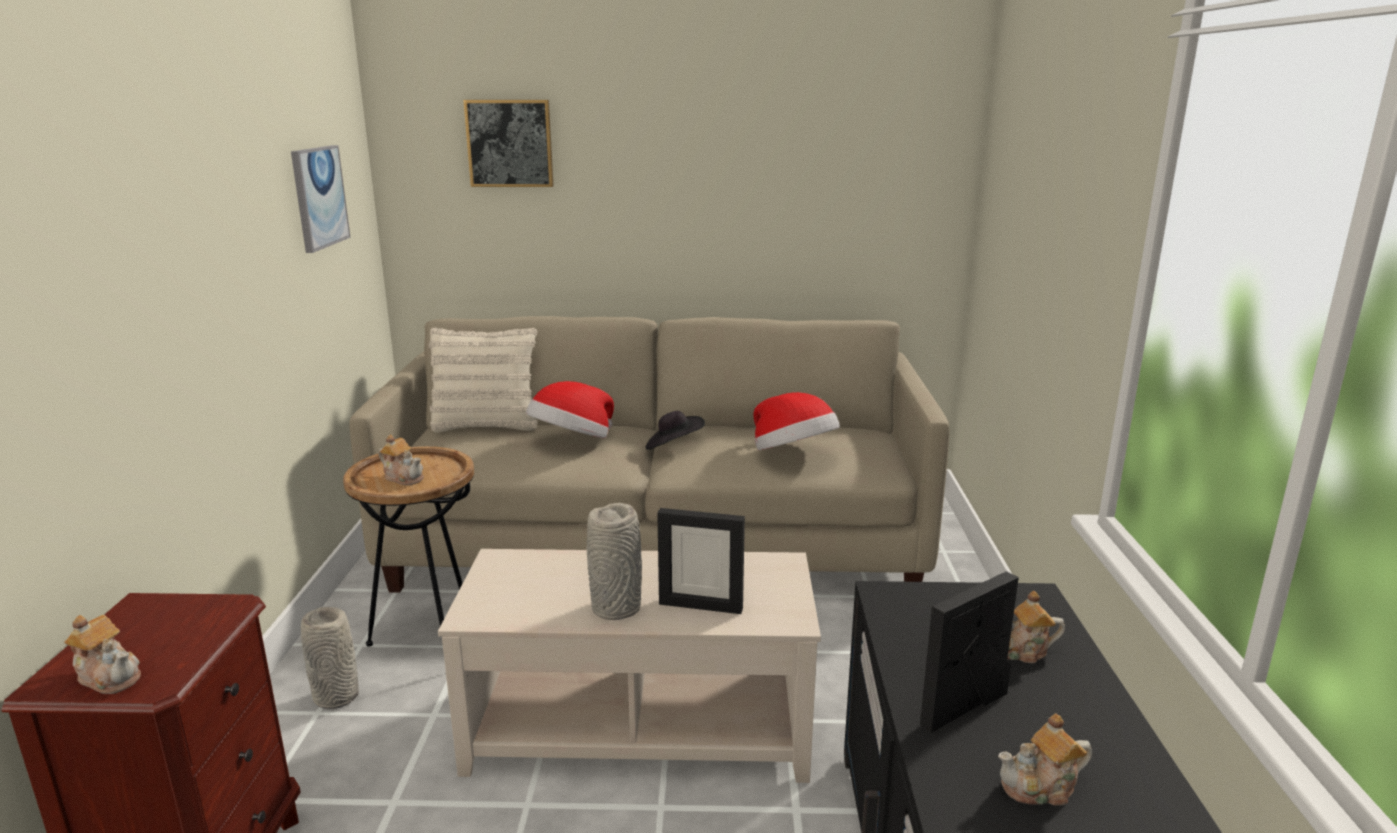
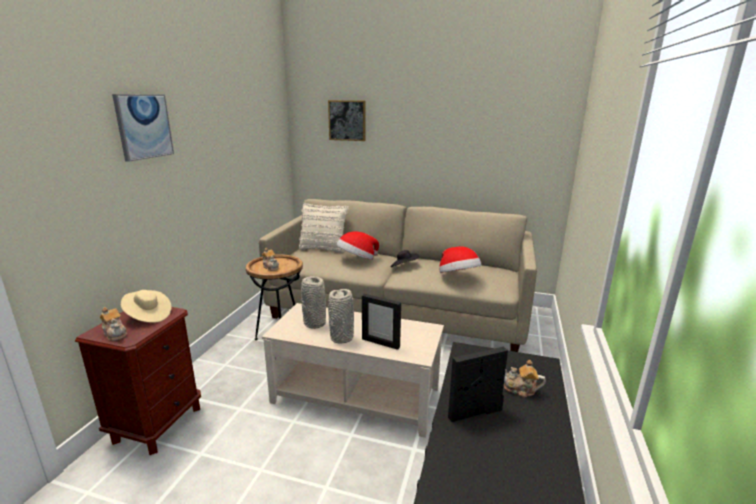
camera: 15 degrees right, 0 degrees up
(170, 623) = (148, 316): none -> beige hat
(319, 197) = (258, 142): picture -> picture (144, 126)
(337, 697) = (234, 360): grey vase -> grey vase (315, 324)
(1041, 788) = (494, 461): teapot -> none

